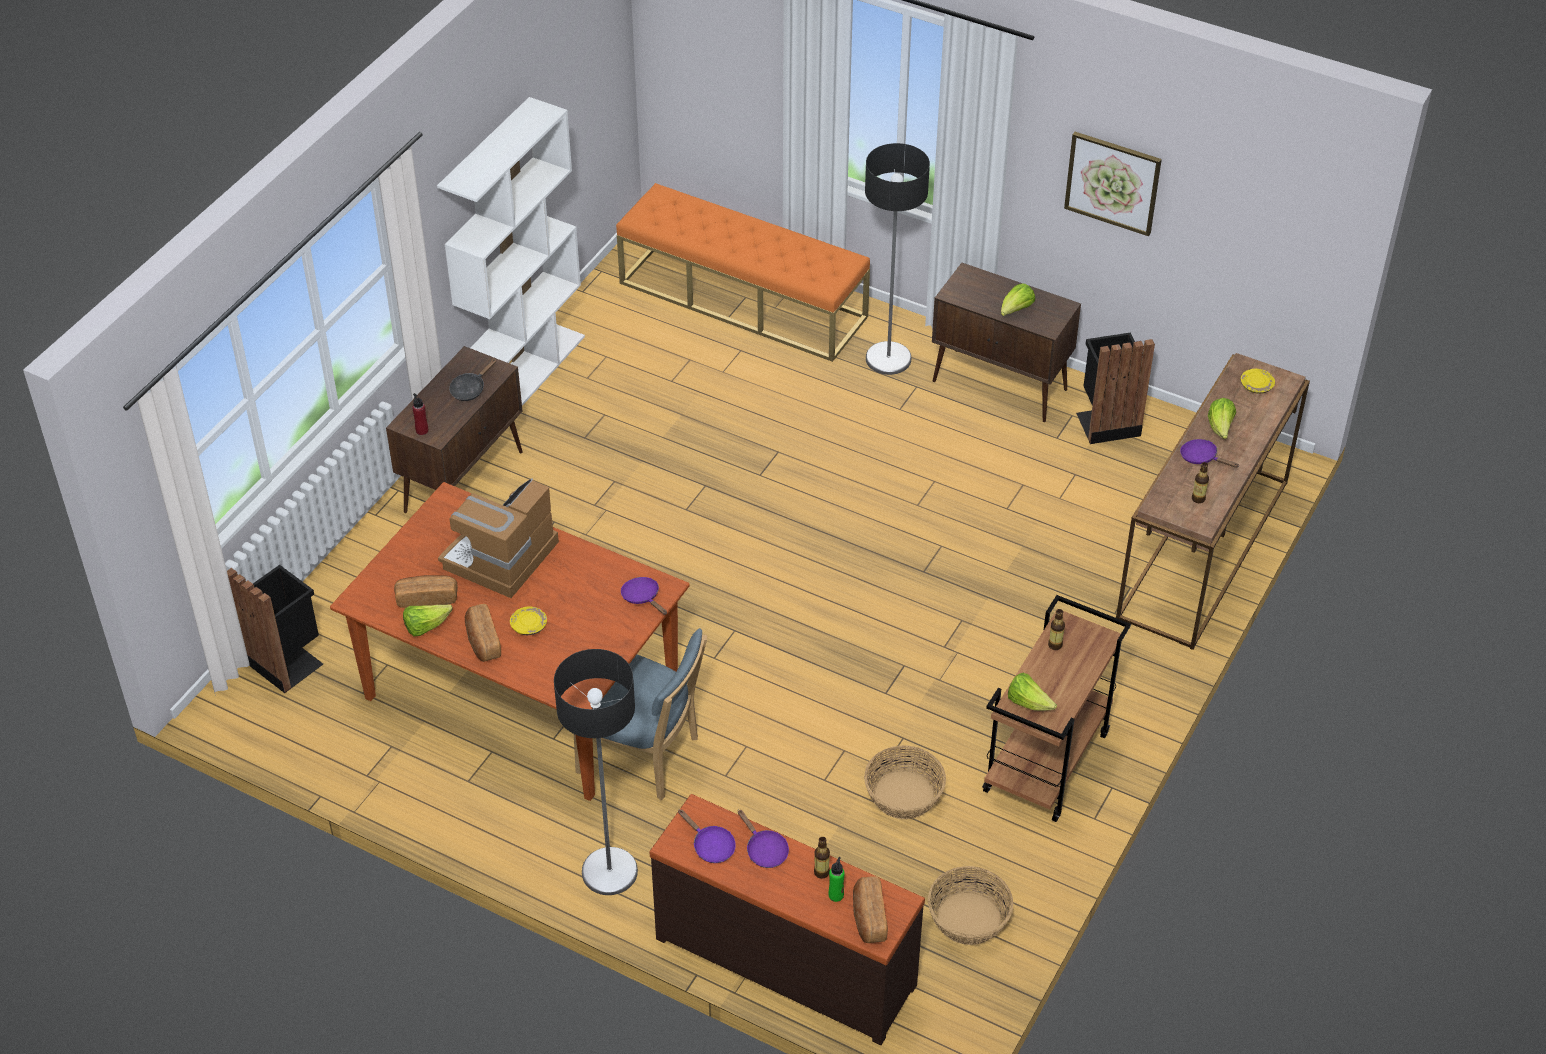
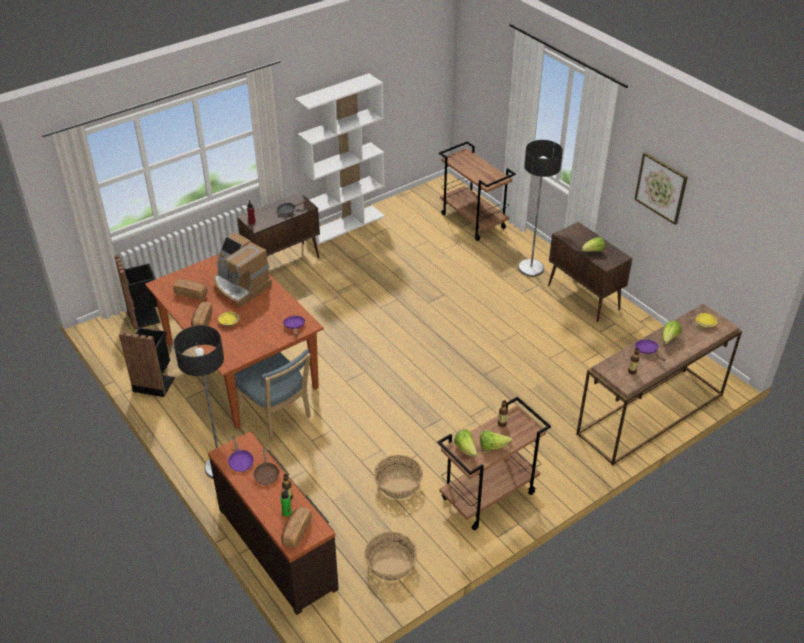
camera: 25 degrees right, 5 degrees down
(426, 627) = (181, 306): lettuce -> lettuce (492, 446)
(501, 557) = (240, 286): coffee machine -> coffee machine turned 105 degrees counterclockwise
(743, 300) = (473, 221): orange bench -> brown cart
(764, 850) = (266, 474): purple frying pan -> brown frying pan
(1106, 422) = (633, 332): black trash can -> black trash can (154, 383)

